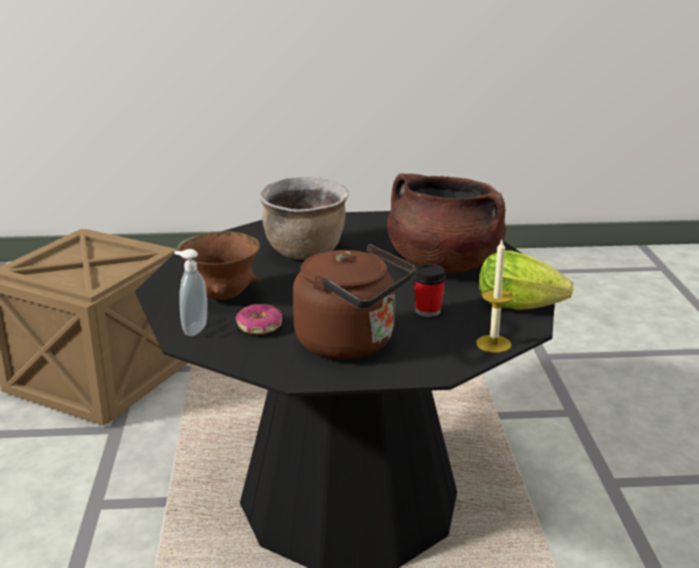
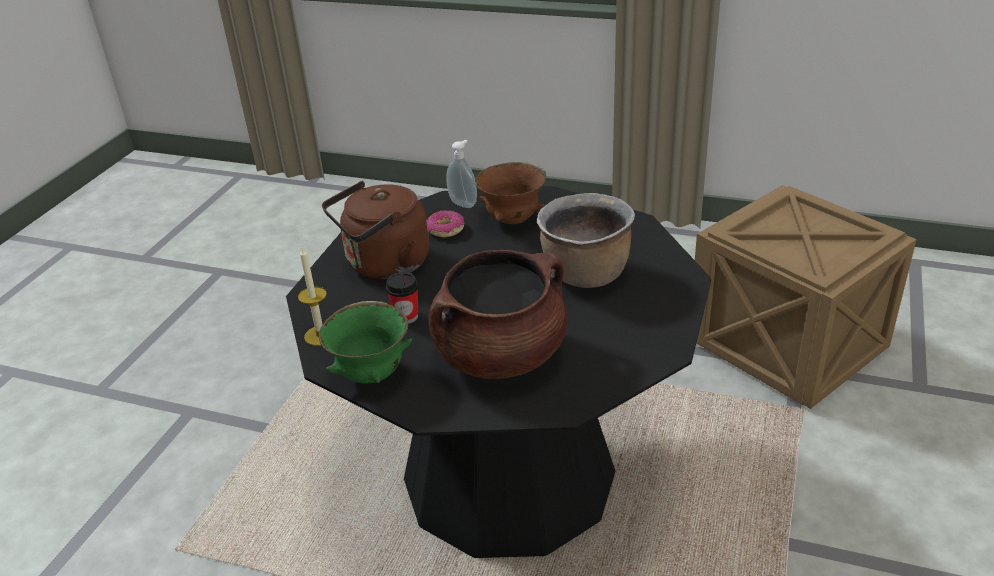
camera: 115 degrees right, 10 degrees up
(517, 305) = (372, 375): lettuce -> green bowl

